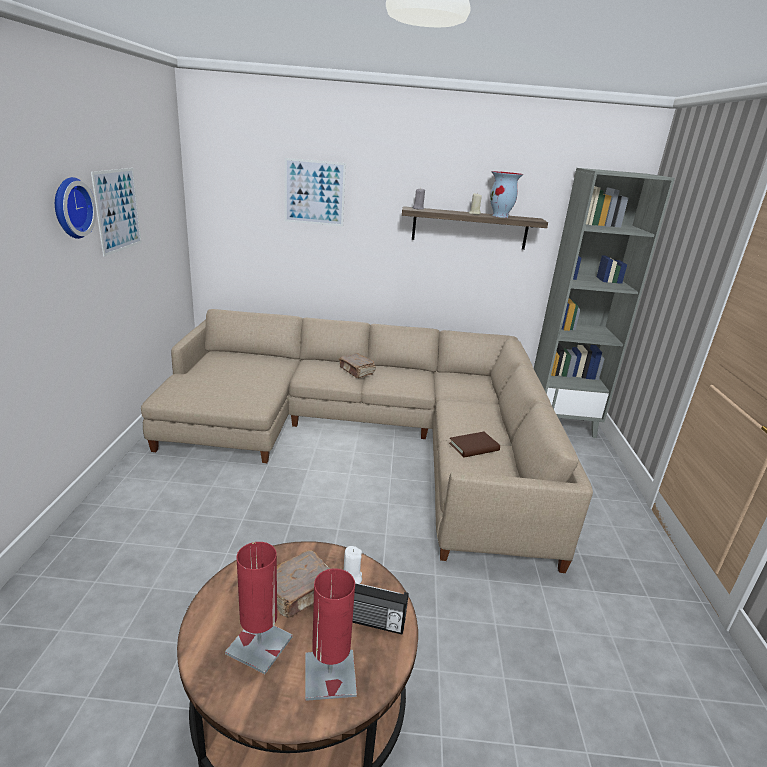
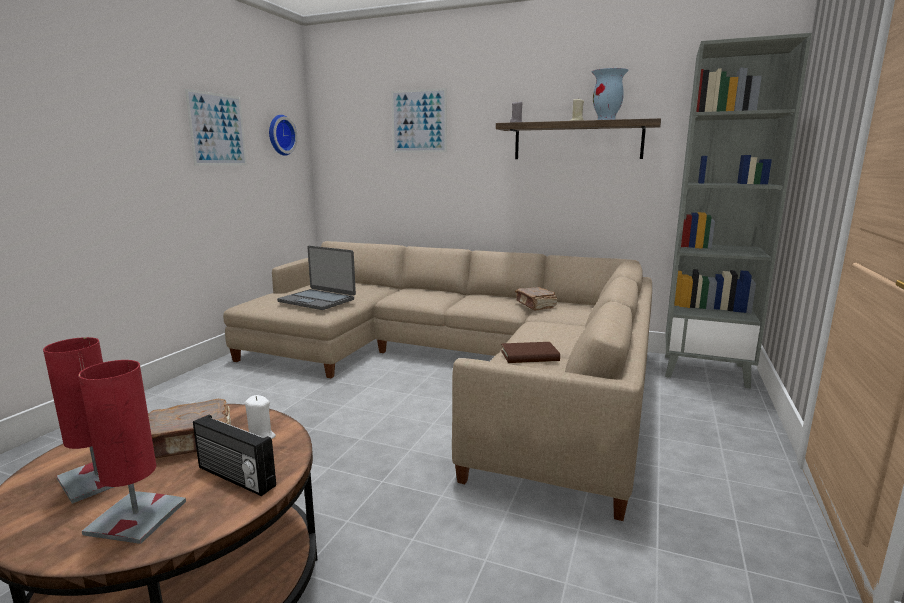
camera: 20 degrees right, 10 degrees down
(70, 208) = (155, 113): wall clock -> wall clock (280, 135)
(238, 386) = (317, 300): none -> laptop
(356, 371) = (448, 296): brown book -> brown book (535, 305)

